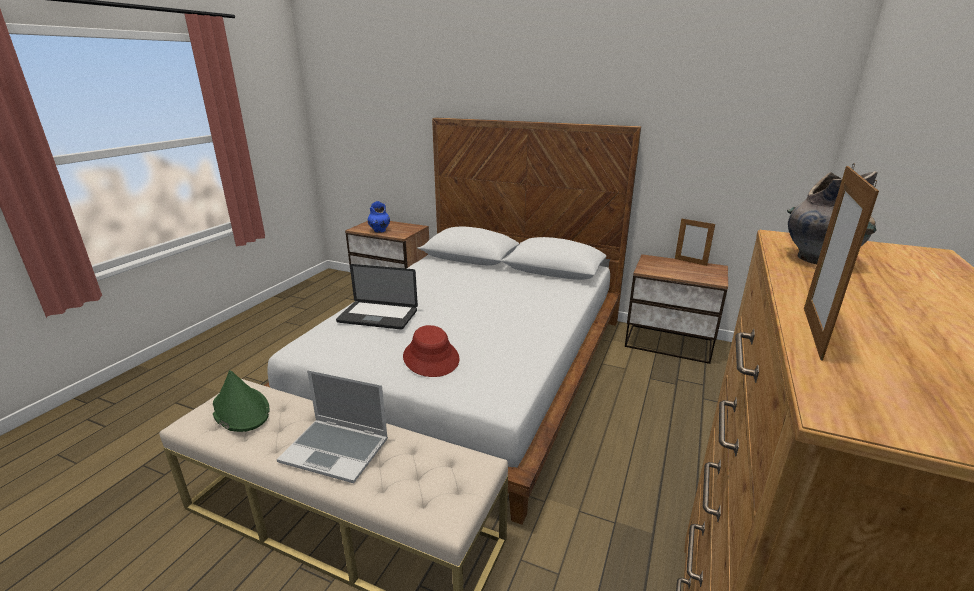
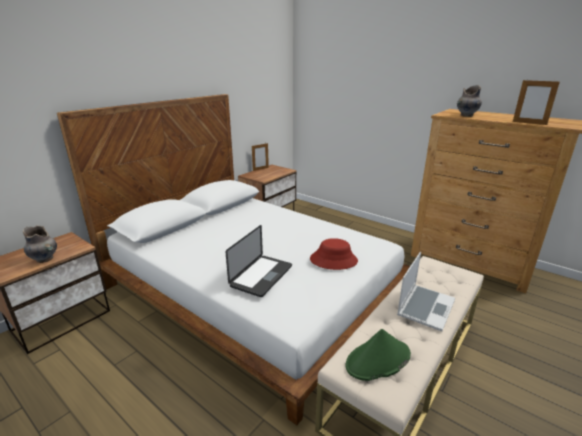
camera: 75 degrees left, 0 degrees up
(379, 231) = (45, 259): blue vase -> grey vase

